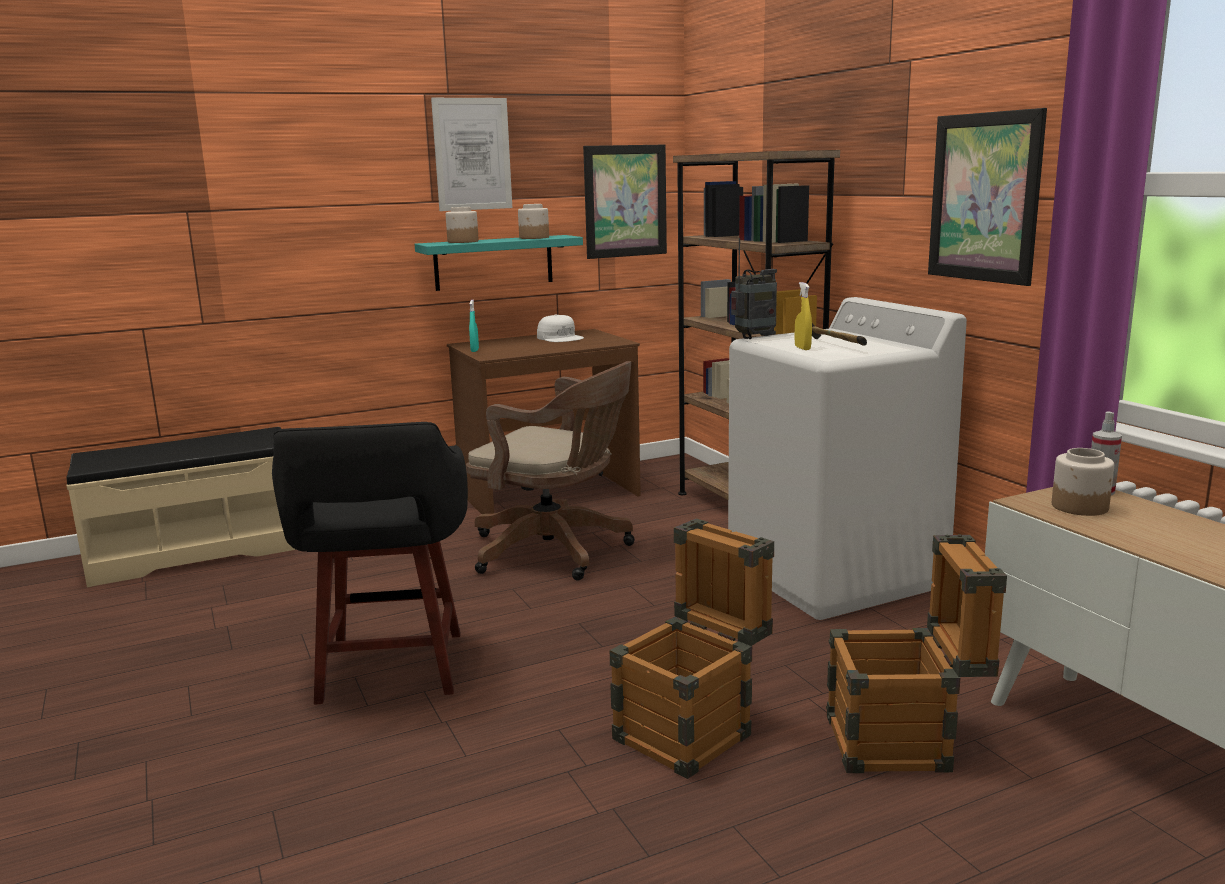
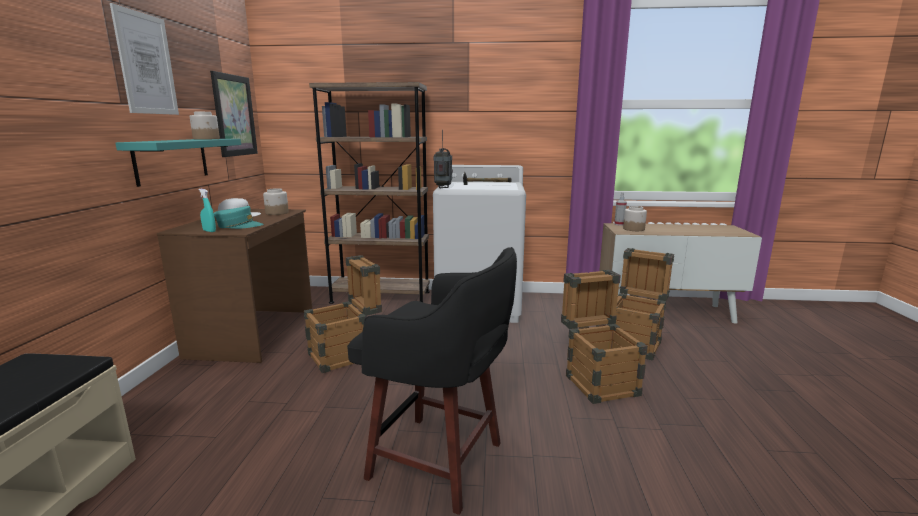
camera: 60 degrees left, 0 degrees up
(462, 241) = (164, 140): jar -> jar (277, 213)
(511, 350) = (239, 226): none -> turquoise cap
(557, 551) = (346, 355): brown office chair -> crate
(802, 348) = (483, 187): yellow spray bottle -> none
(984, 197) = (523, 111): picture -> none

